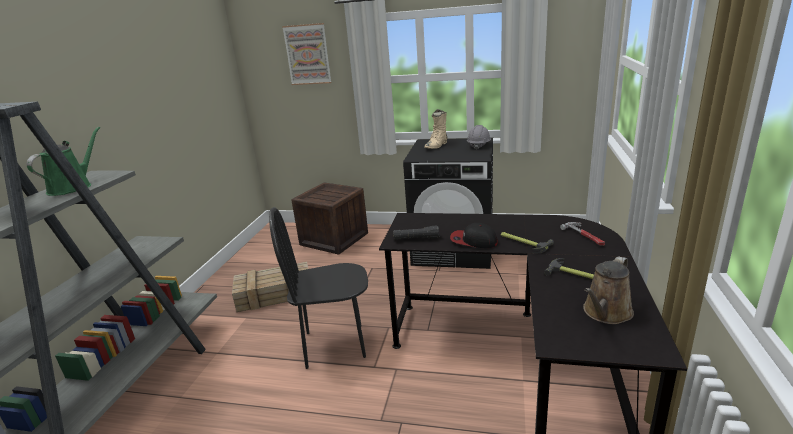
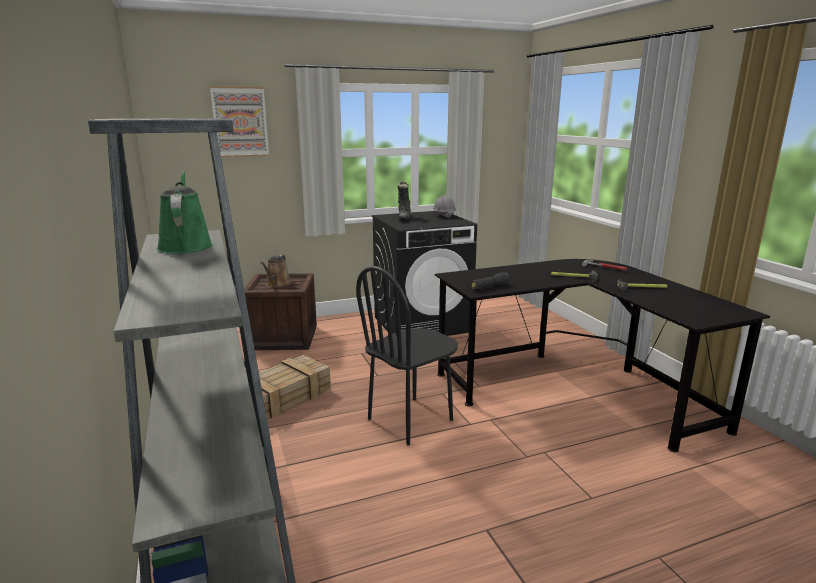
camera: 35 degrees left, 5 degrees down
(437, 146) = (404, 218): beige boot -> black boot
(473, 241) = (537, 281): cap -> none
(605, 313) = (691, 302): brown watering can -> brown watering can (277, 284)

